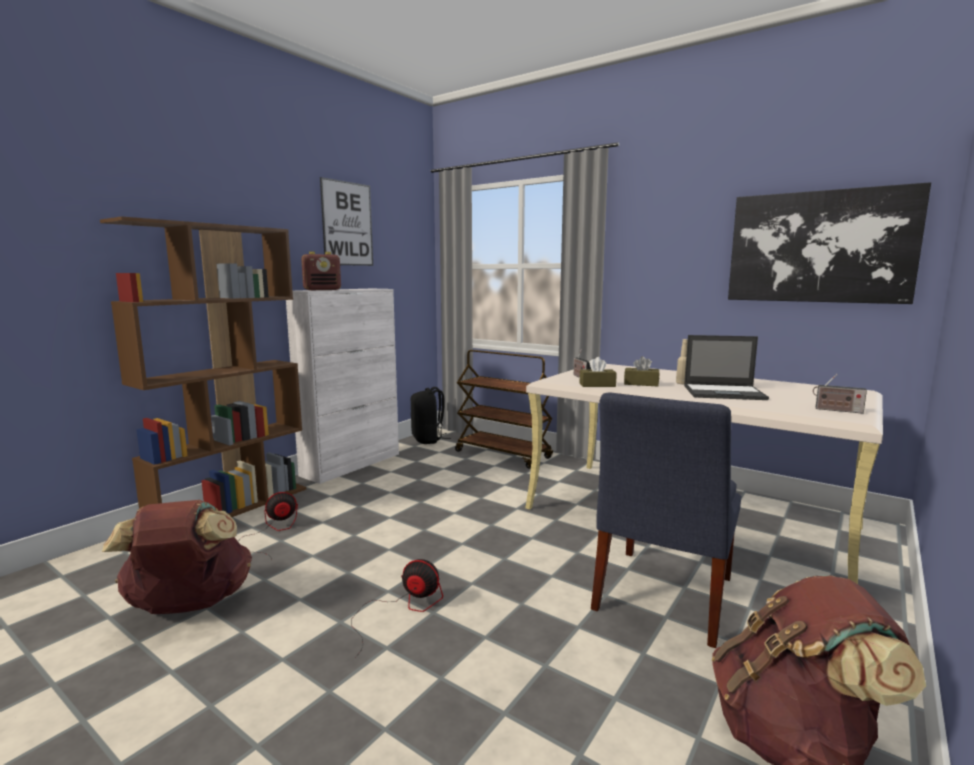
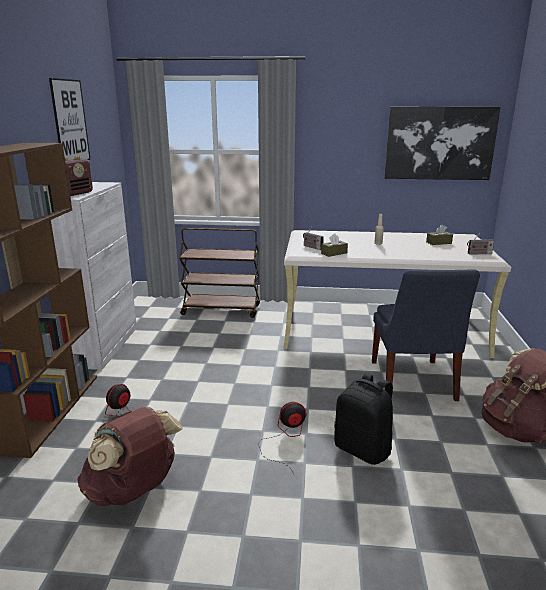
camera: 30 degrees left, 10 degrees up
(428, 439) = (145, 309): black backpack -> black backpack (363, 449)
(641, 383) = (357, 248): brown tissue box -> brown tissue box (439, 243)
(724, 392) = (411, 248): laptop -> none

